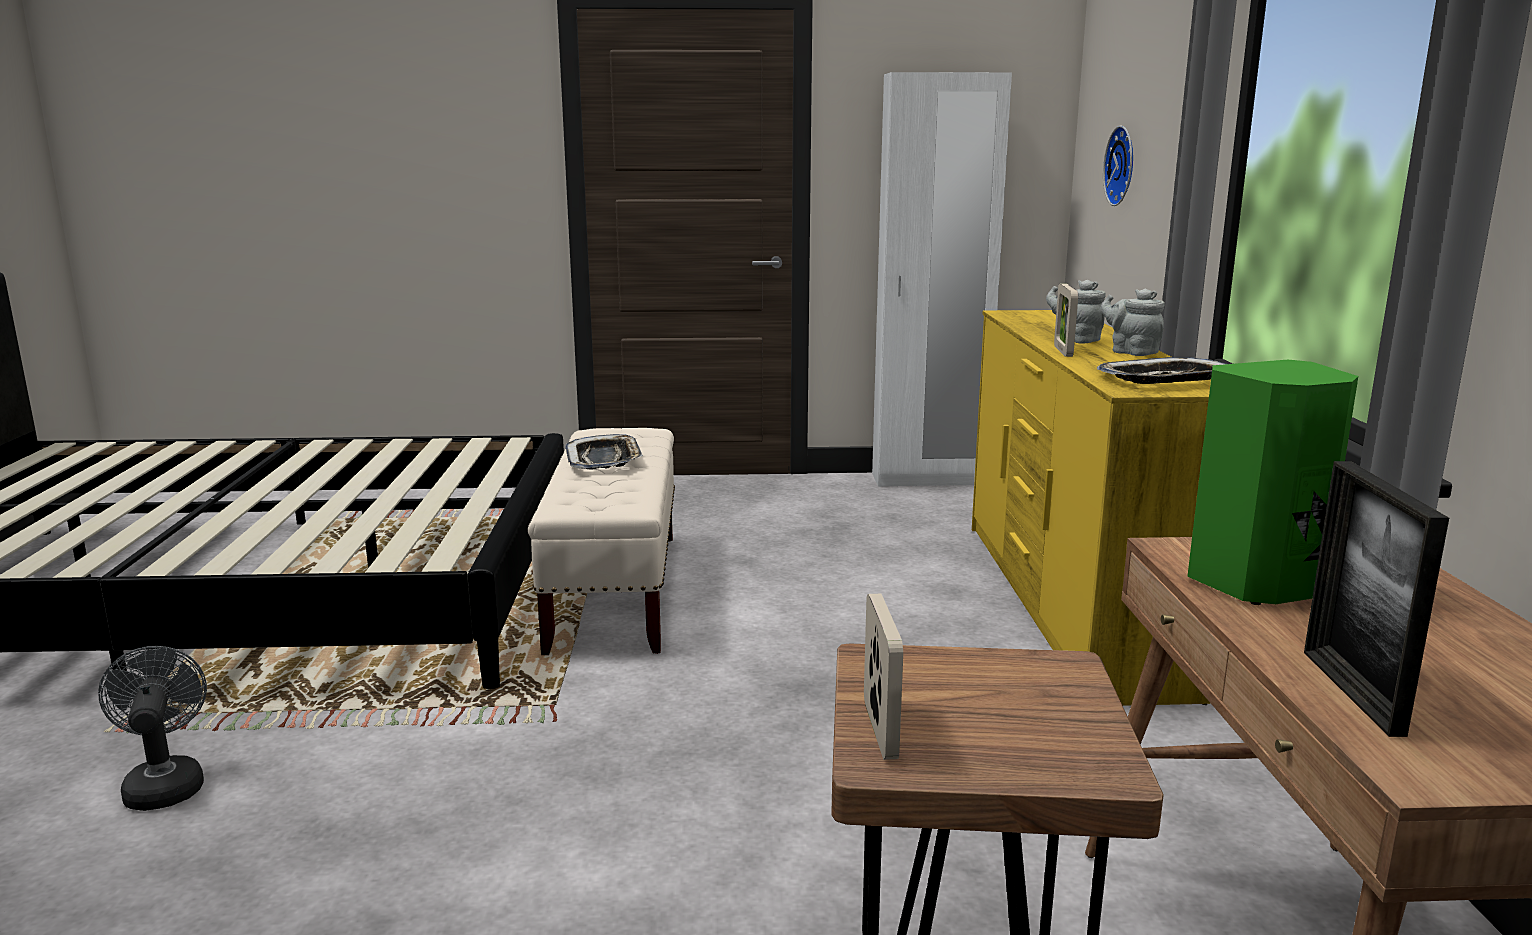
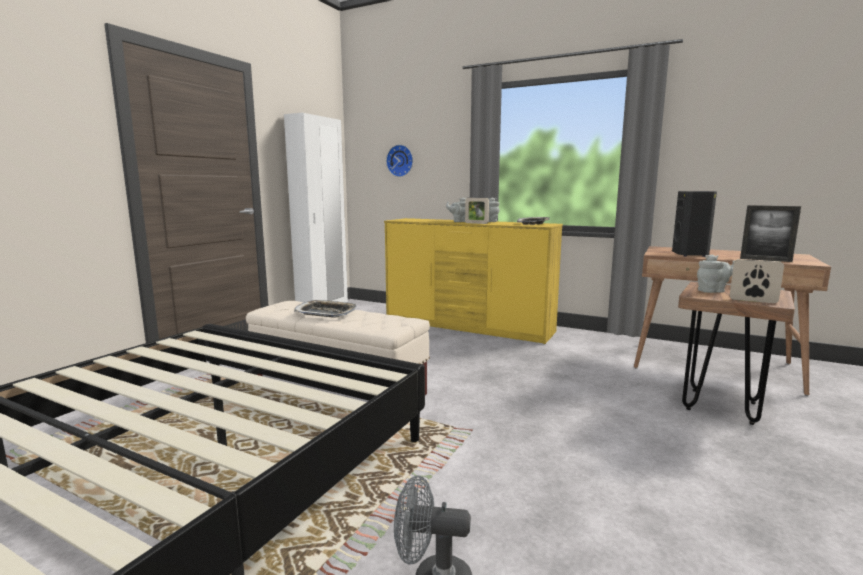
camera: 60 degrees left, 5 degrees down
(958, 679) = (713, 291): none -> grey teapot
(1258, 586) = (690, 254): green speaker -> black speaker

